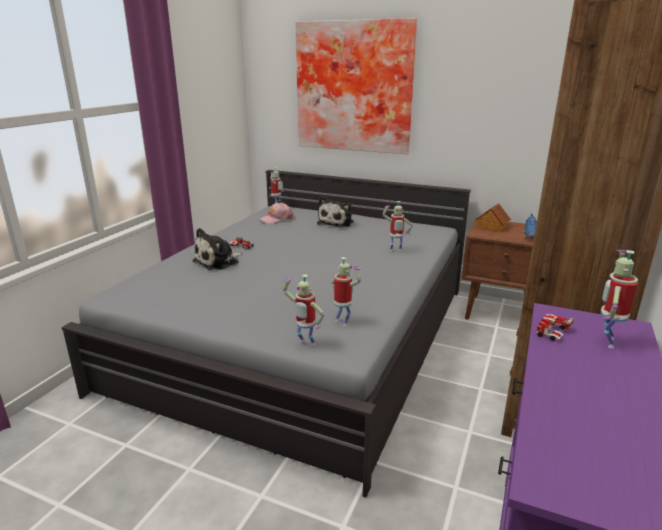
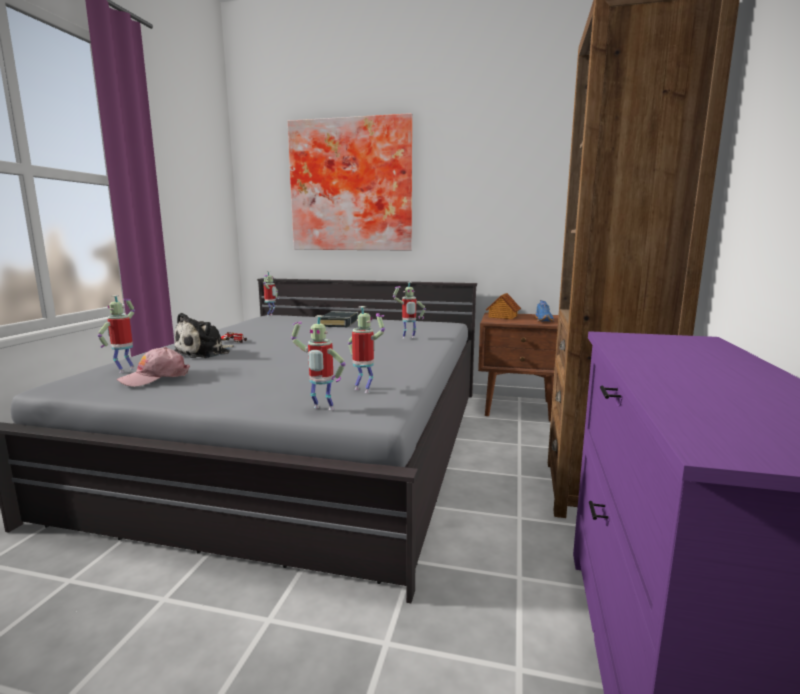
camera: 10 degrees left, 10 degrees down
(276, 219) = (271, 322): pink cap -> pink cap (155, 377)
(337, 223) = (340, 323): plush toy -> black book
(551, 331) = (622, 345): toy car -> none
(606, 341) = (686, 348): toy robot -> toy robot (125, 370)

